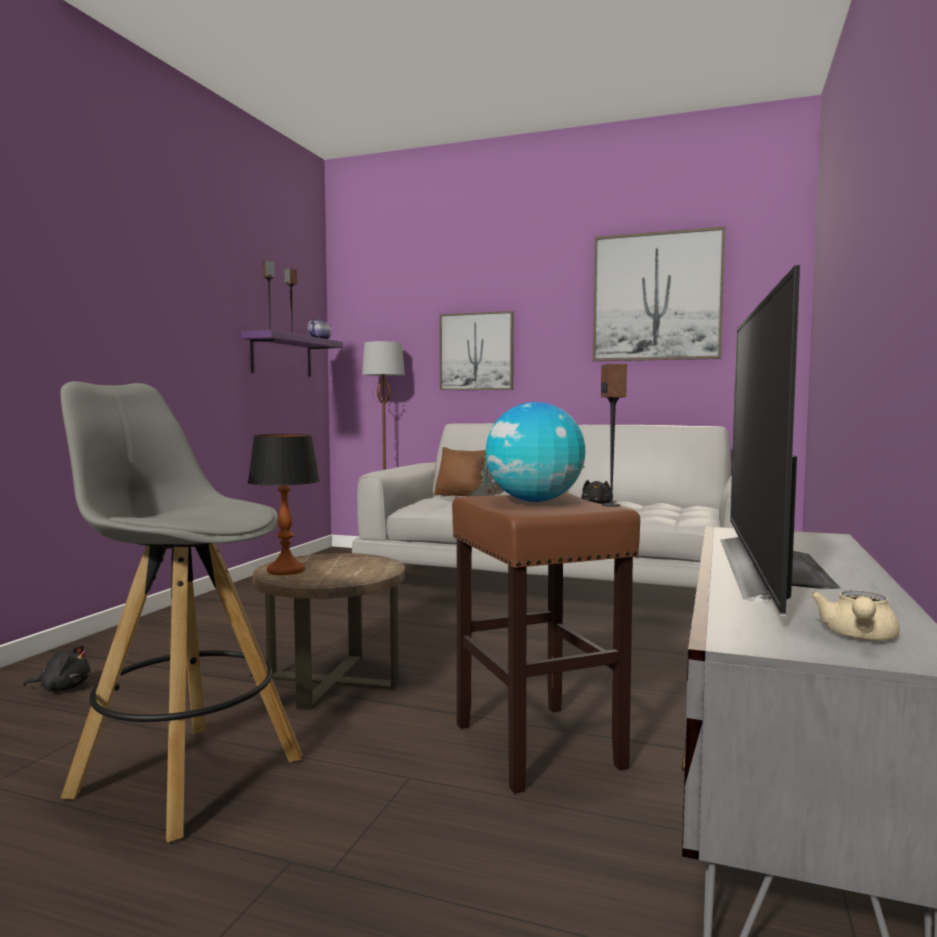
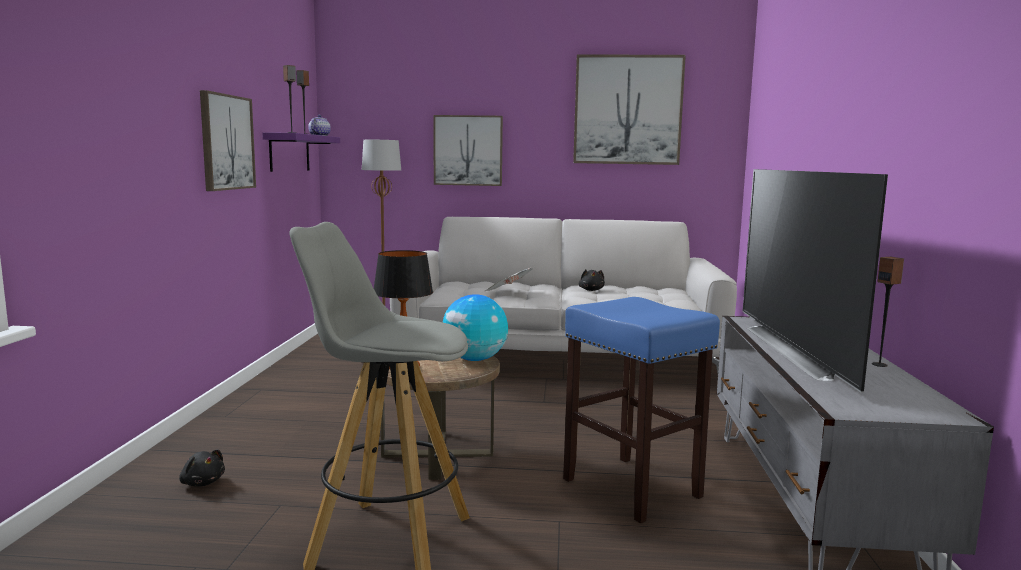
camera: 15 degrees left, 5 degrees up
(62, 688) = (202, 482): black plush toy -> black plush toy turned 60 degrees clockwise
(186, 337) = (226, 142): none -> picture
(463, 496) = (471, 283): brown pillow -> none
(535, 501) = (635, 308): globe -> globe (475, 359)
(539, 746) = (633, 488): brown stool -> blue stool
(611, 505) = (697, 311): speaker -> speaker (879, 364)
(858, 637) = (905, 402): beige teapot -> none

